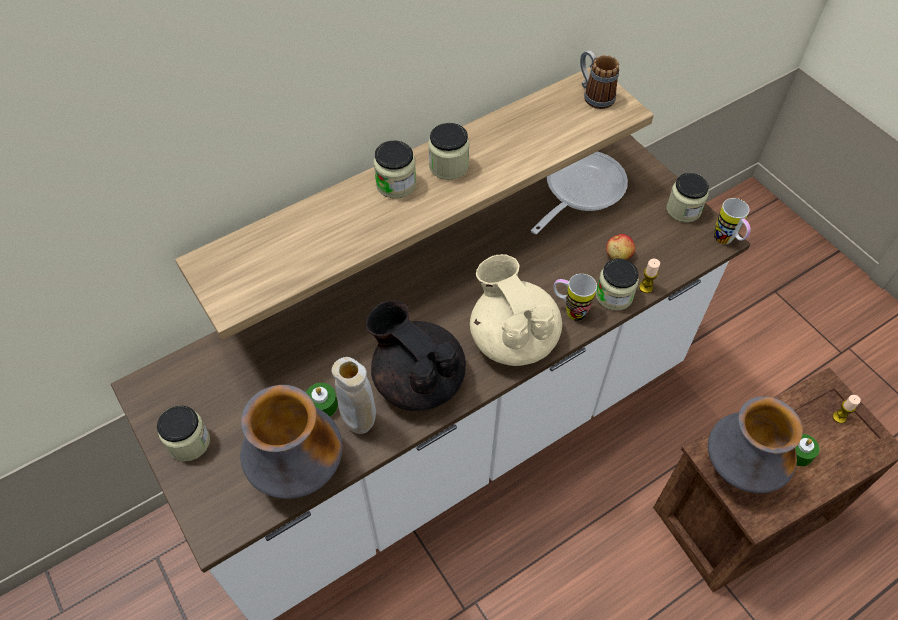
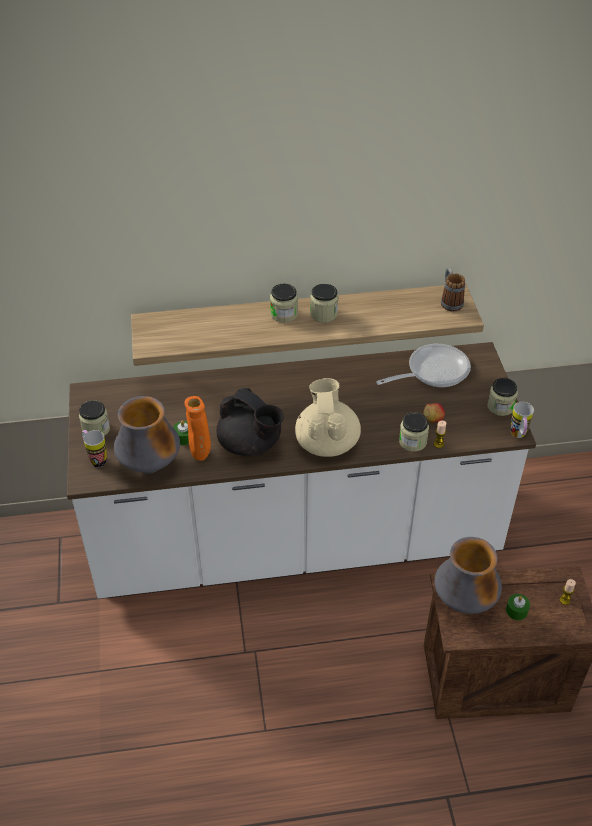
camera: 25 degrees right, 10 degrees down
(360, 423) = (201, 455): beige vase -> orange vase
(417, 380) = (250, 444): black teapot -> black teapot turned 150 degrees clockwise
(569, 310) = (376, 440): mug -> mug (95, 459)

